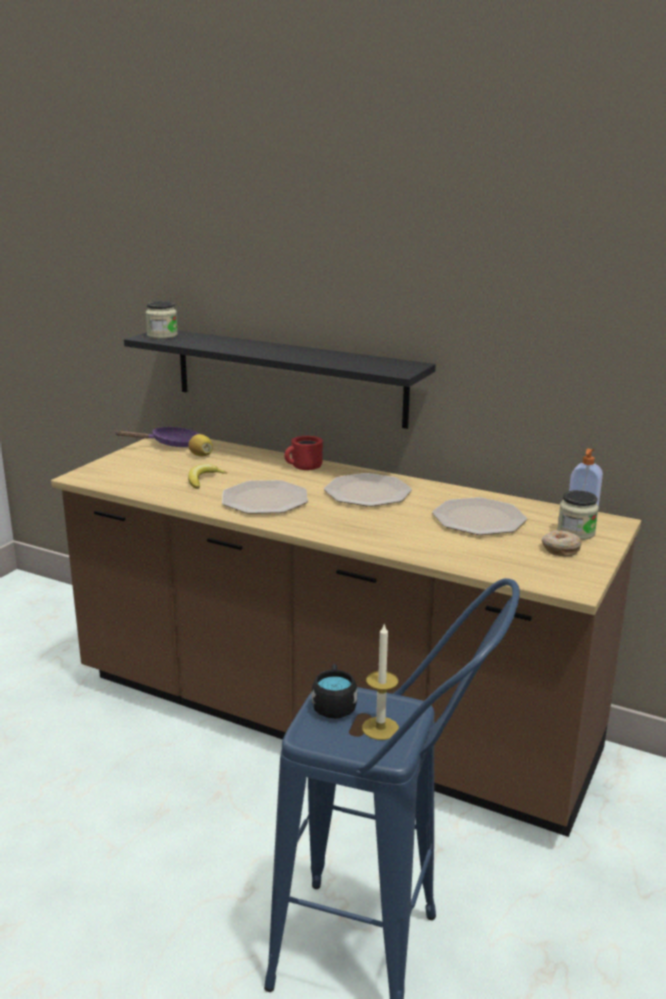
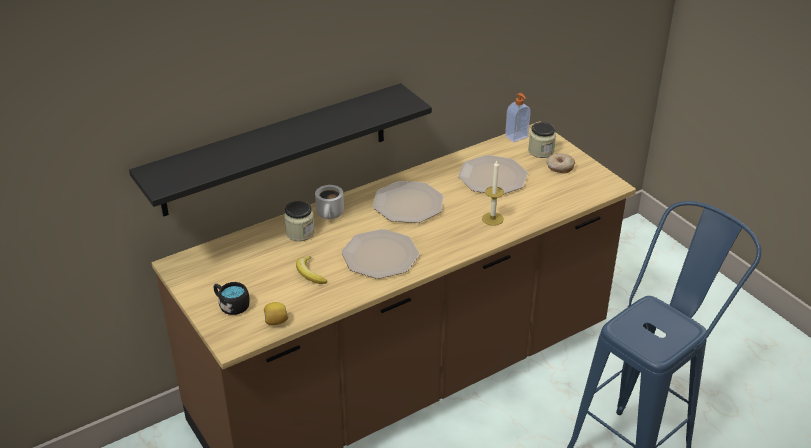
camera: 60 degrees left, 15 degrees up
(162, 335) = (167, 176): jar -> jar (300, 233)
(171, 445) = (201, 268): purple frying pan -> none
(201, 455) = (248, 259): lemon -> lemon (276, 322)
(304, 467) = (331, 215): red mug -> white mug
(334, 704) = (631, 332): black mug -> black mug (231, 305)
(380, 728) = (663, 323): candle -> candle (492, 219)

